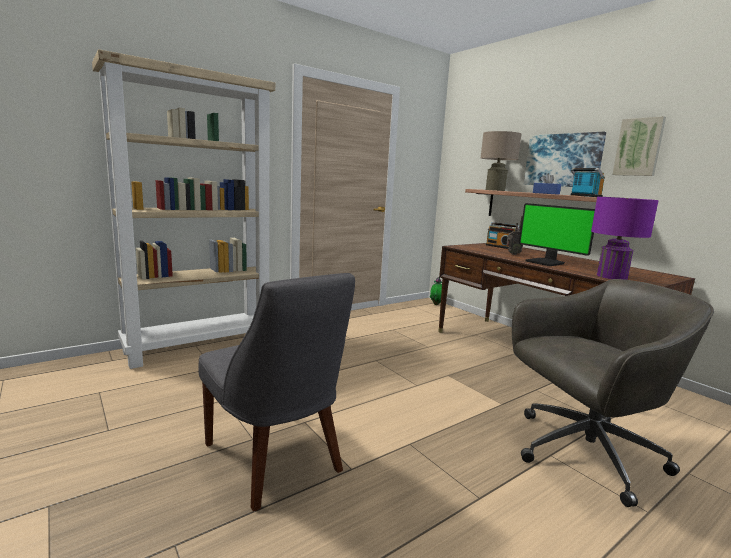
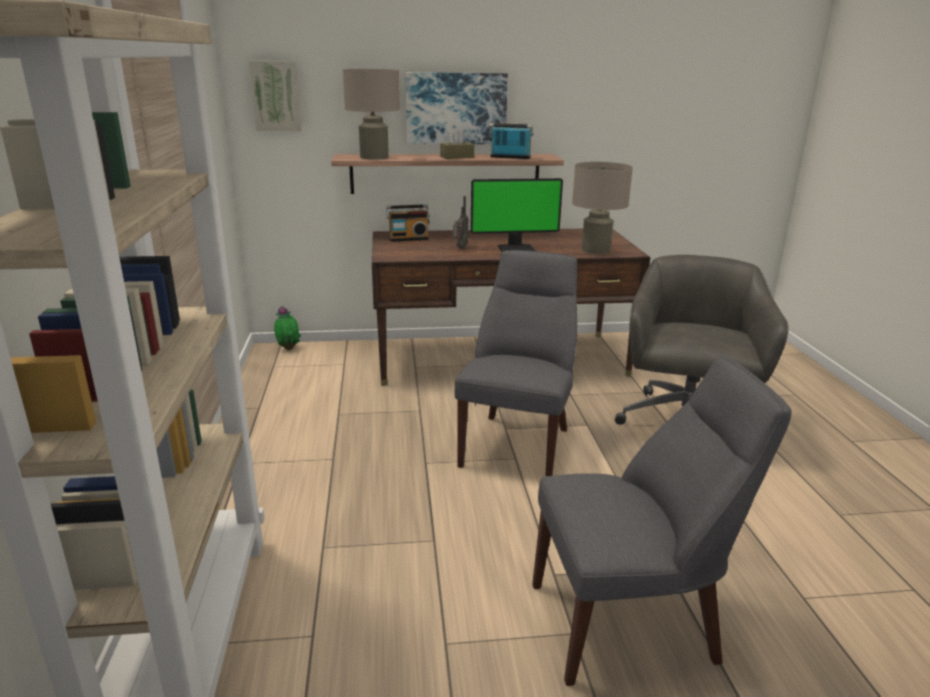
camera: 60 degrees left, 10 degrees up
(435, 383) = (518, 444): none -> grey chair
(546, 193) = (457, 157): blue tissue box -> brown tissue box
(611, 276) = (595, 250): purple table lamp -> beige table lamp
(639, 147) = (544, 93): picture -> picture (276, 96)

